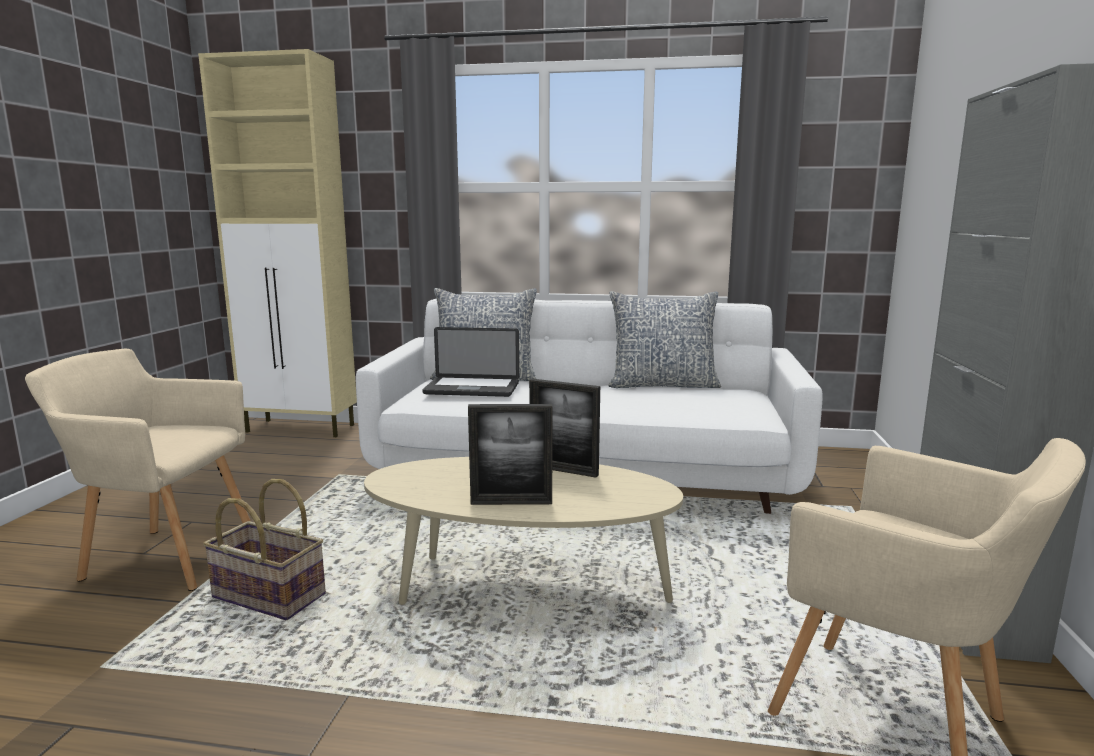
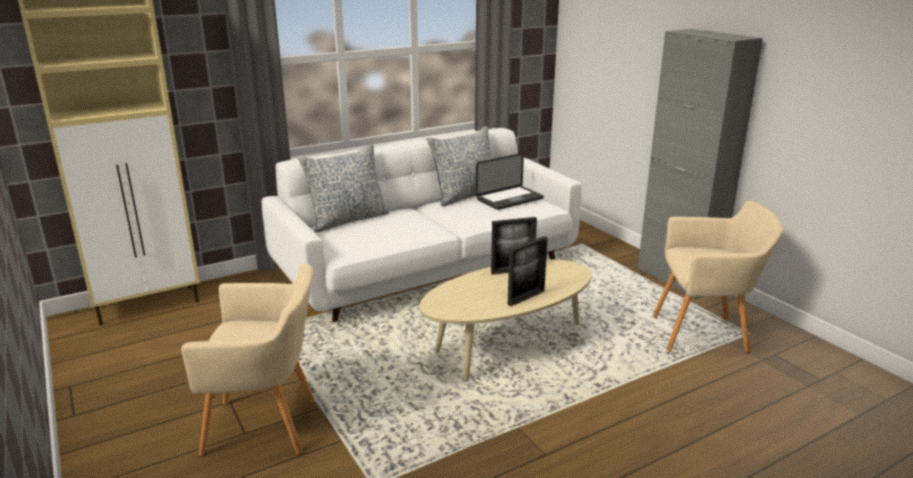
camera: 40 degrees left, 10 degrees up
(165, 556) = (267, 427): beige armchair -> beige armchair turned 150 degrees counterclockwise
(267, 596) = (387, 413): basket -> none
(472, 389) = (367, 232): laptop -> laptop (509, 199)

